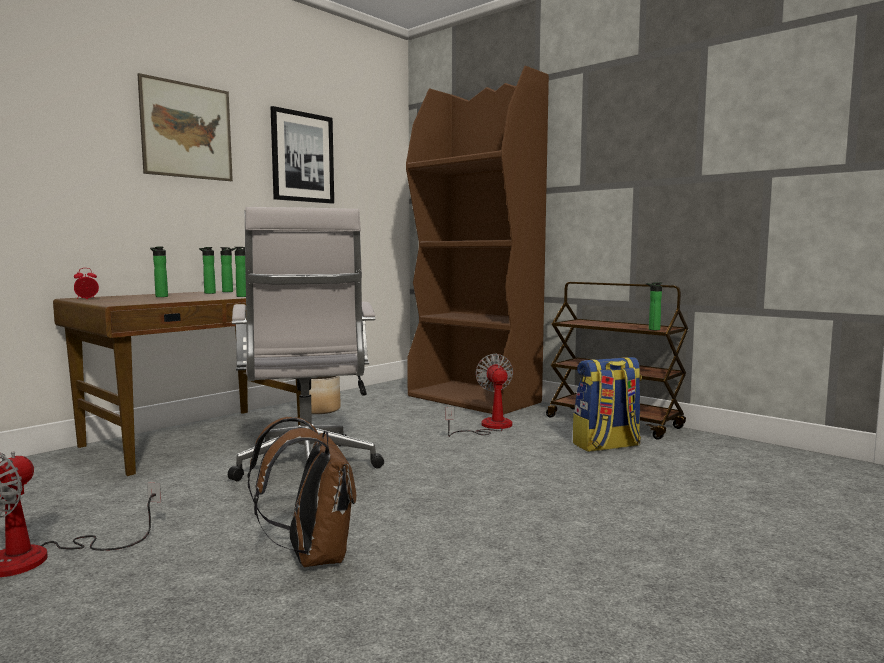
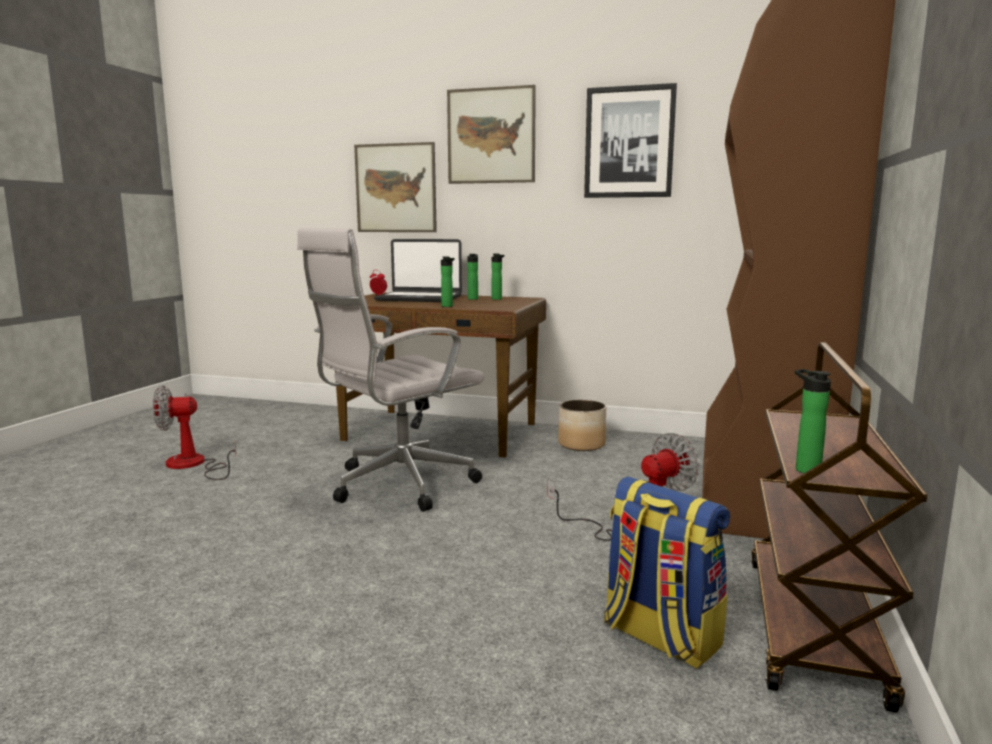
camera: 65 degrees right, 5 degrees up
(73, 171) = (395, 188): none -> picture
(160, 296) = (419, 298): bottle -> laptop
(312, 556) = (202, 537): brown backpack -> none

